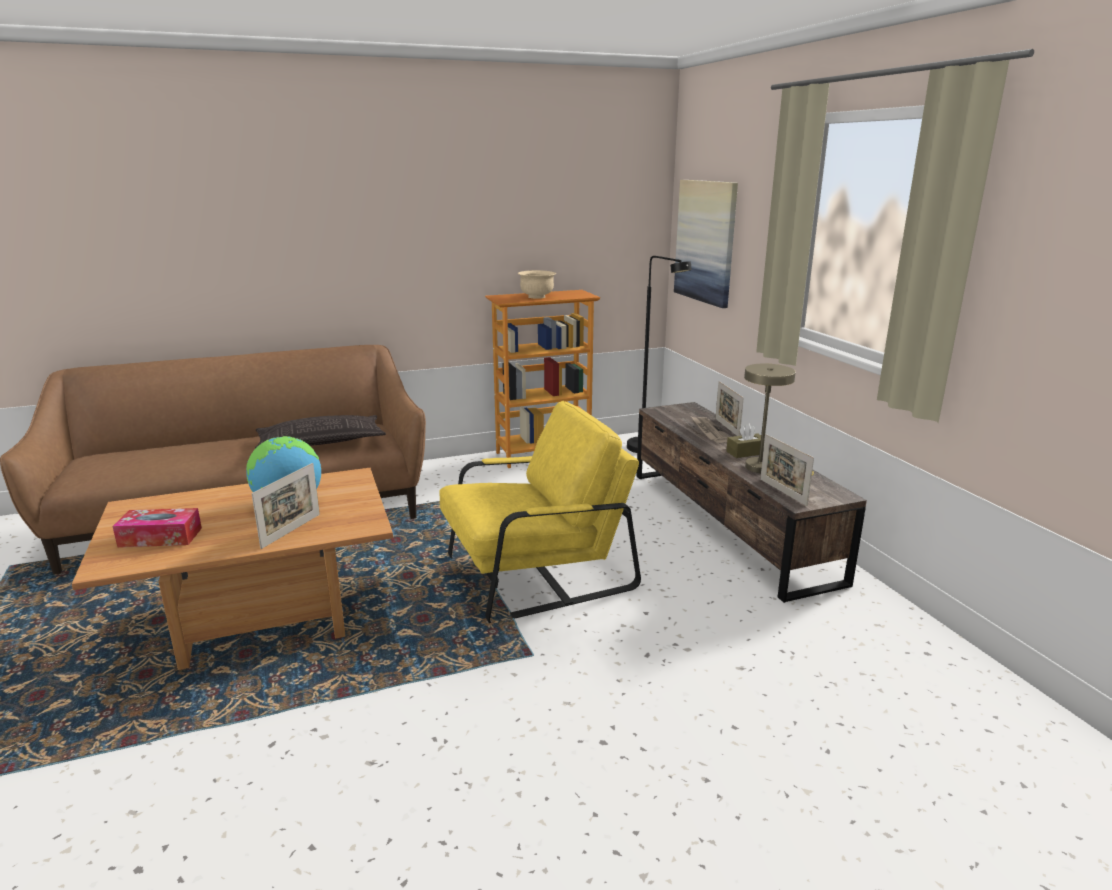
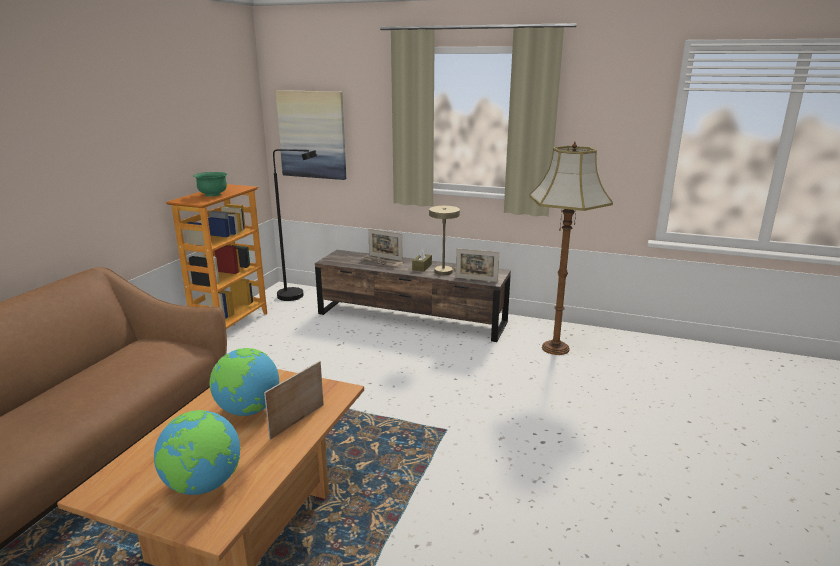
camera: 50 degrees left, 0 degrees up
(160, 537) = (203, 485): tissue box -> globe
(291, 531) = (297, 421): picture frame -> picture frame turned 120 degrees counterclockwise
(321, 442) = (133, 368): pillow -> none
(536, 573) = (367, 391): yellow armchair -> none
(537, 297) = (213, 195): beige bowl -> green bowl
(860, 656) = (556, 348): none -> floor lamp

